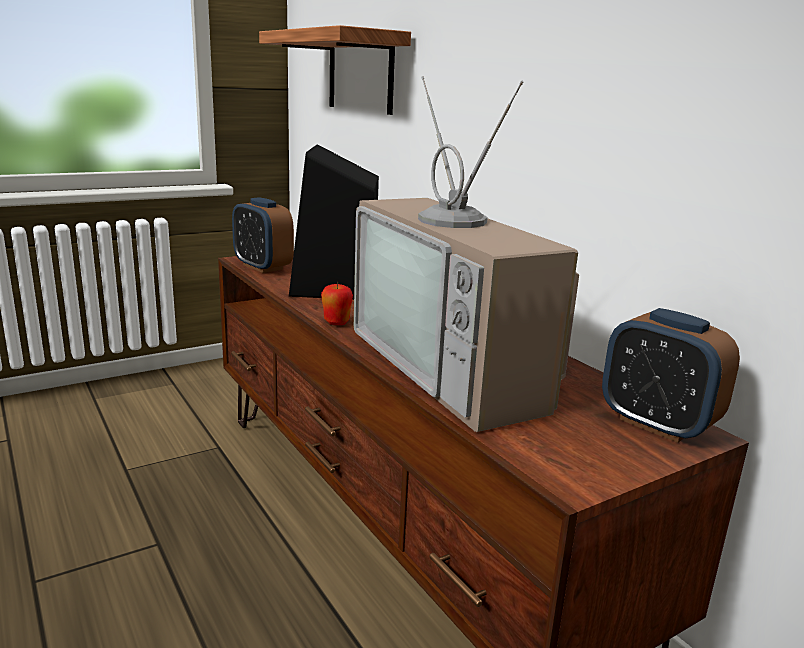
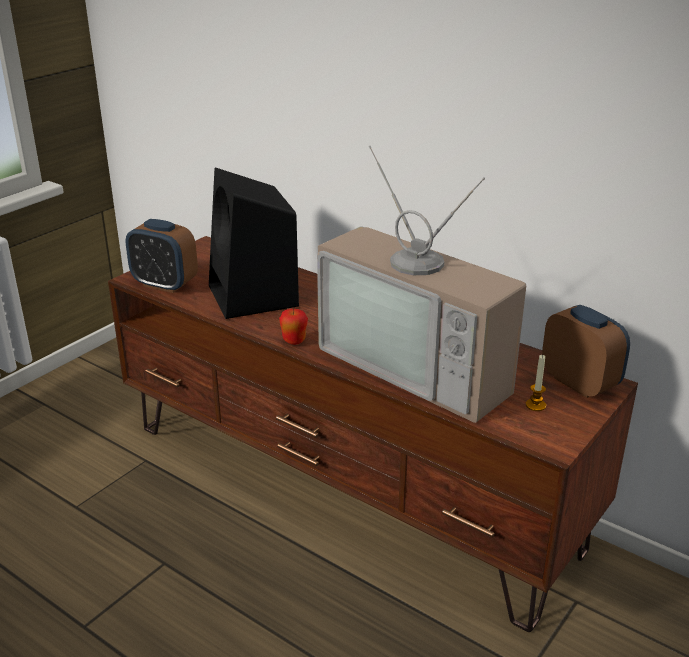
camera: 20 degrees left, 10 degrees up
(360, 72) = (214, 69): shelf -> none
(575, 433) = (535, 405): none -> candle
(657, 424) = (579, 383): alarm clock -> alarm clock turned 150 degrees counterclockwise

